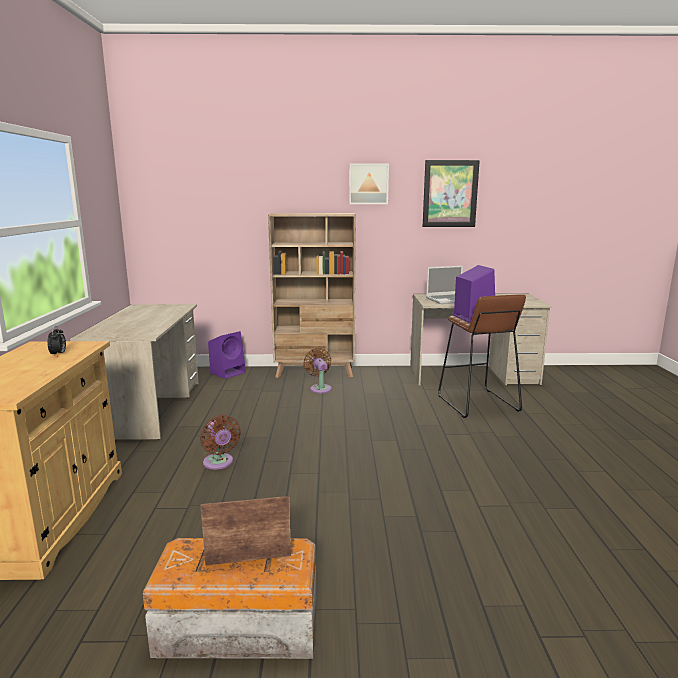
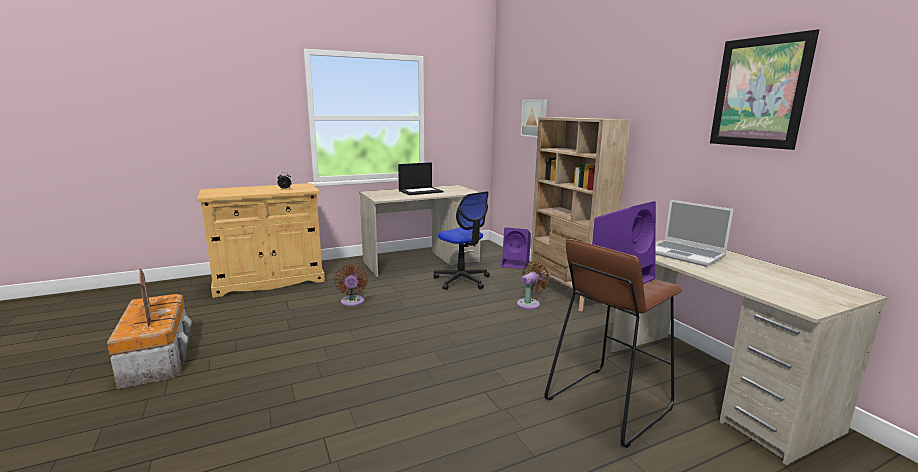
camera: 65 degrees right, 0 degrees up
(137, 318) = (421, 191): none -> laptop
(219, 463) = (352, 302): brown fan -> brown fan turned 45 degrees counterclockwise
(235, 401) = (462, 280): none -> office chair
(368, 184) = (653, 82): picture -> picture (535, 118)

